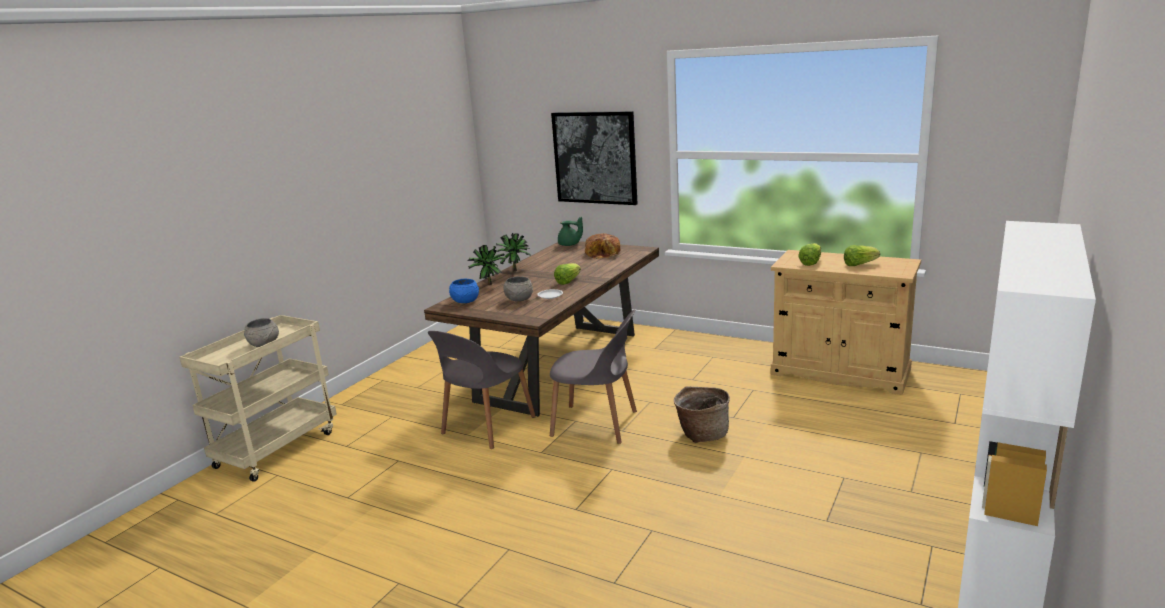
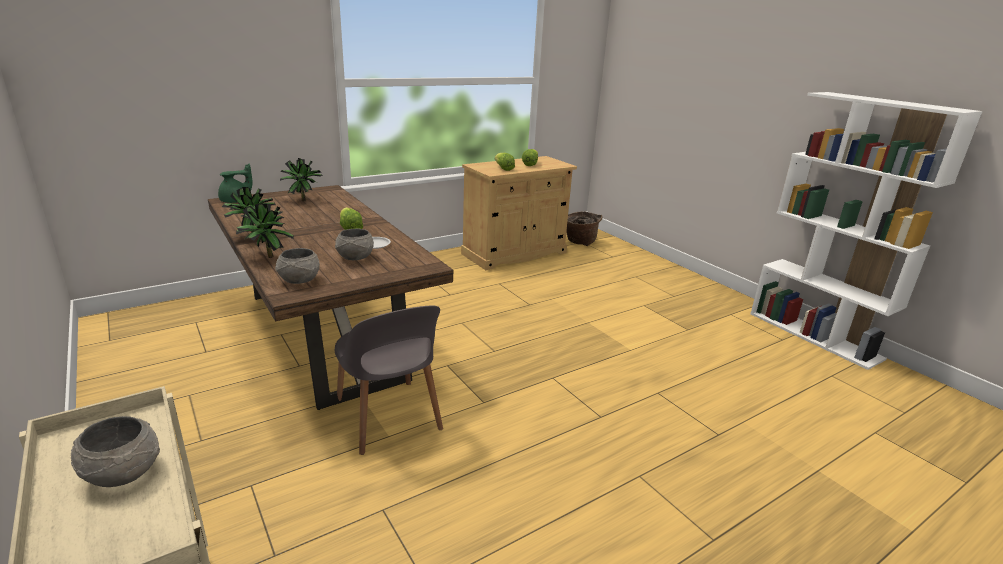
camera: 65 degrees left, 5 degrees up
(465, 301) = (299, 280): blue bowl -> grey bowl
(595, 157) = (239, 90): picture -> none
(597, 424) = (468, 357): grey chair -> none
(603, 253) = (302, 200): bread -> potted plant
(701, 434) = (540, 323): basket -> basket (579, 242)

